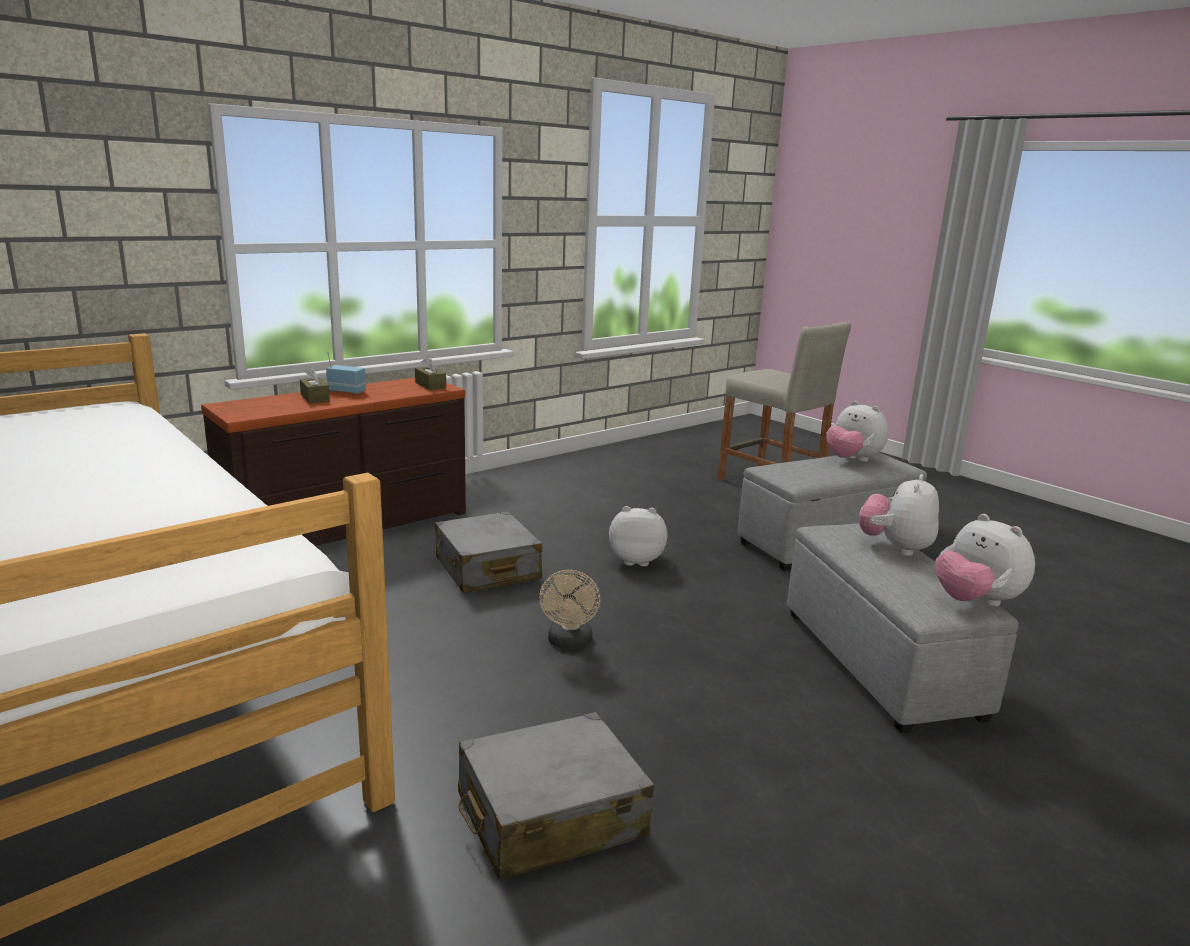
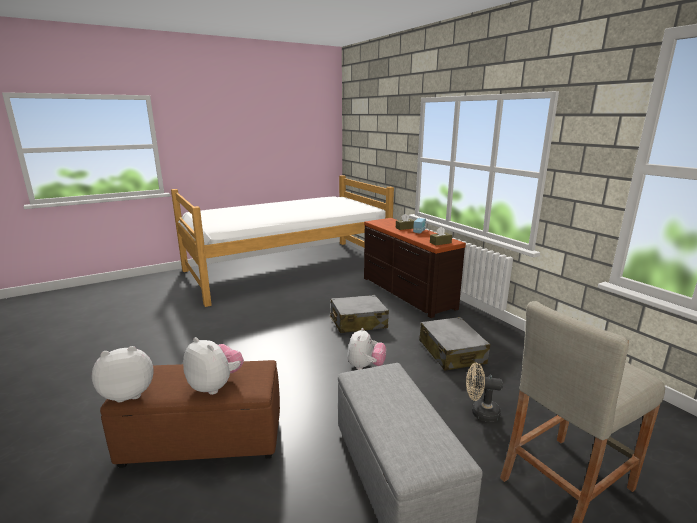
camera: 100 degrees right, 0 degrees up
(550, 816) = (177, 328): grey suitcase -> grey suitcase (451, 352)
(569, 643) = (278, 338): beige fan -> beige fan (480, 412)
(852, 460) = (421, 428): plush toy -> none
(880, 664) = (202, 440): grey ottoman -> brown ottoman

